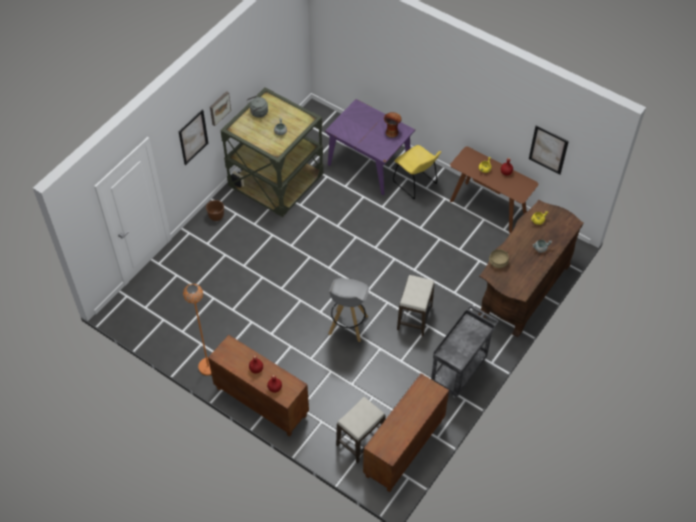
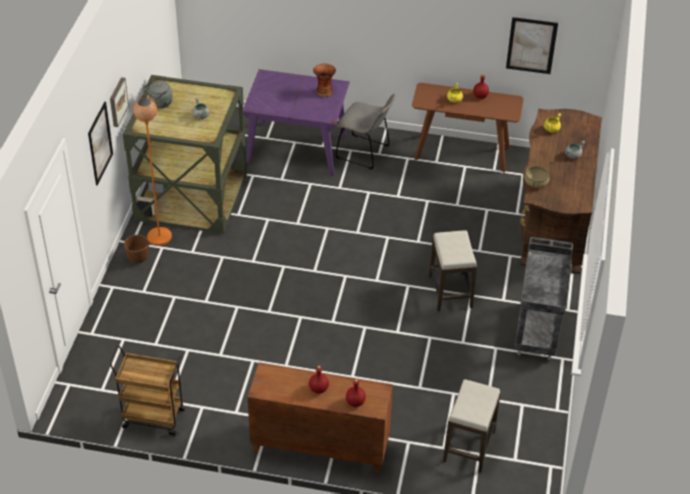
camera: 25 degrees left, 10 degrees down
(166, 340) = (153, 419): none -> brown cart
(208, 367) = (226, 430): orange floor lamp -> orange floor lamp (159, 237)
(347, 326) = (375, 326): grey stool -> none
(404, 449) = (526, 437): brown cabinet -> none
(416, 184) = (365, 153): yellow chair -> grey chair

